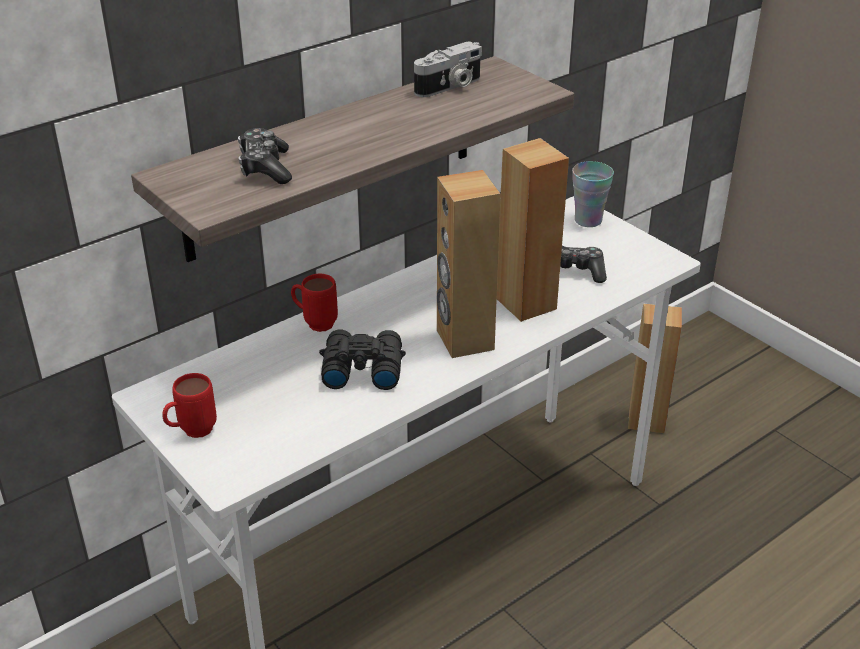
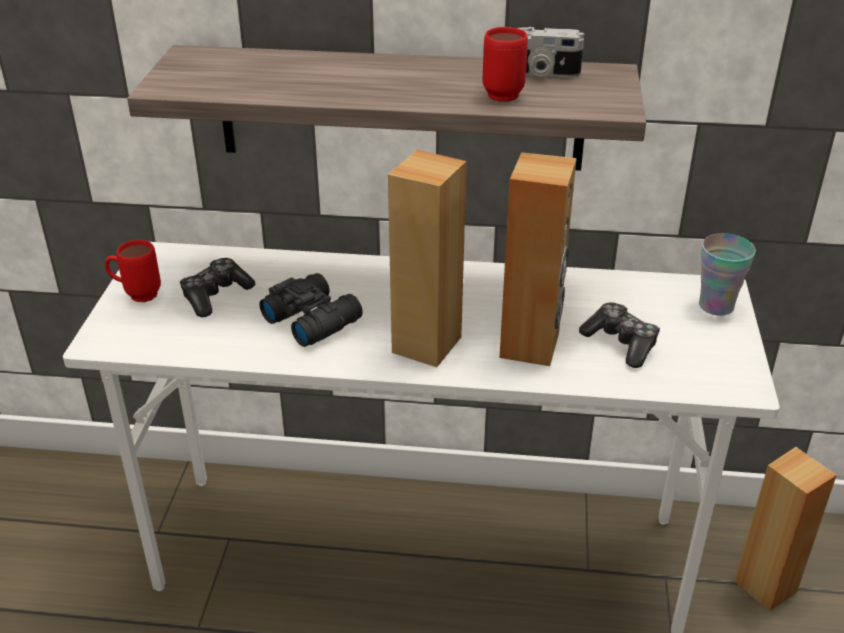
camera: 45 degrees right, 0 degrees up
(265, 168) = (258, 75): game controller -> game controller (215, 296)
(315, 323) = (337, 266): red mug -> red mug (499, 93)

